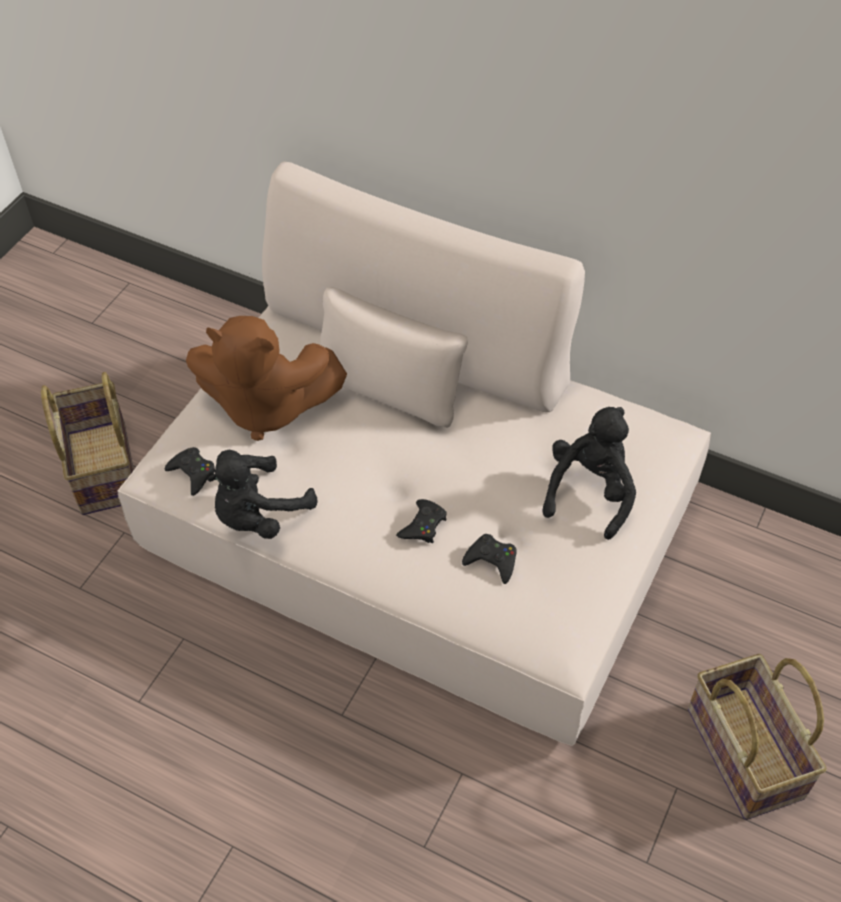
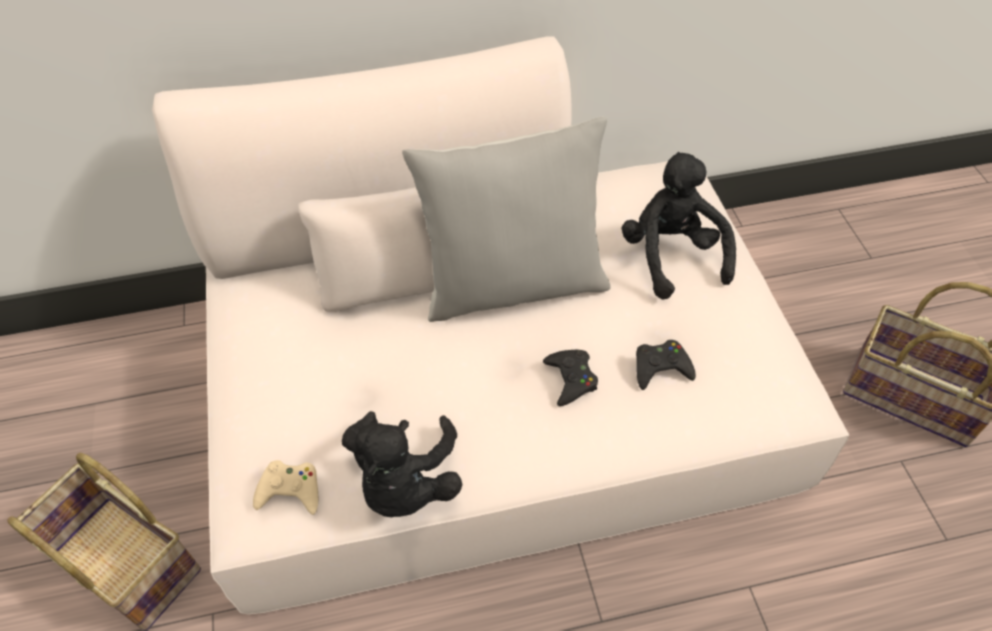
camera: 40 degrees left, 0 degrees up
(193, 473) = (290, 490): black game controller -> beige game controller
(266, 406) = (304, 371): brown plush toy -> none
(453, 438) = (513, 285): none -> grey pillow

